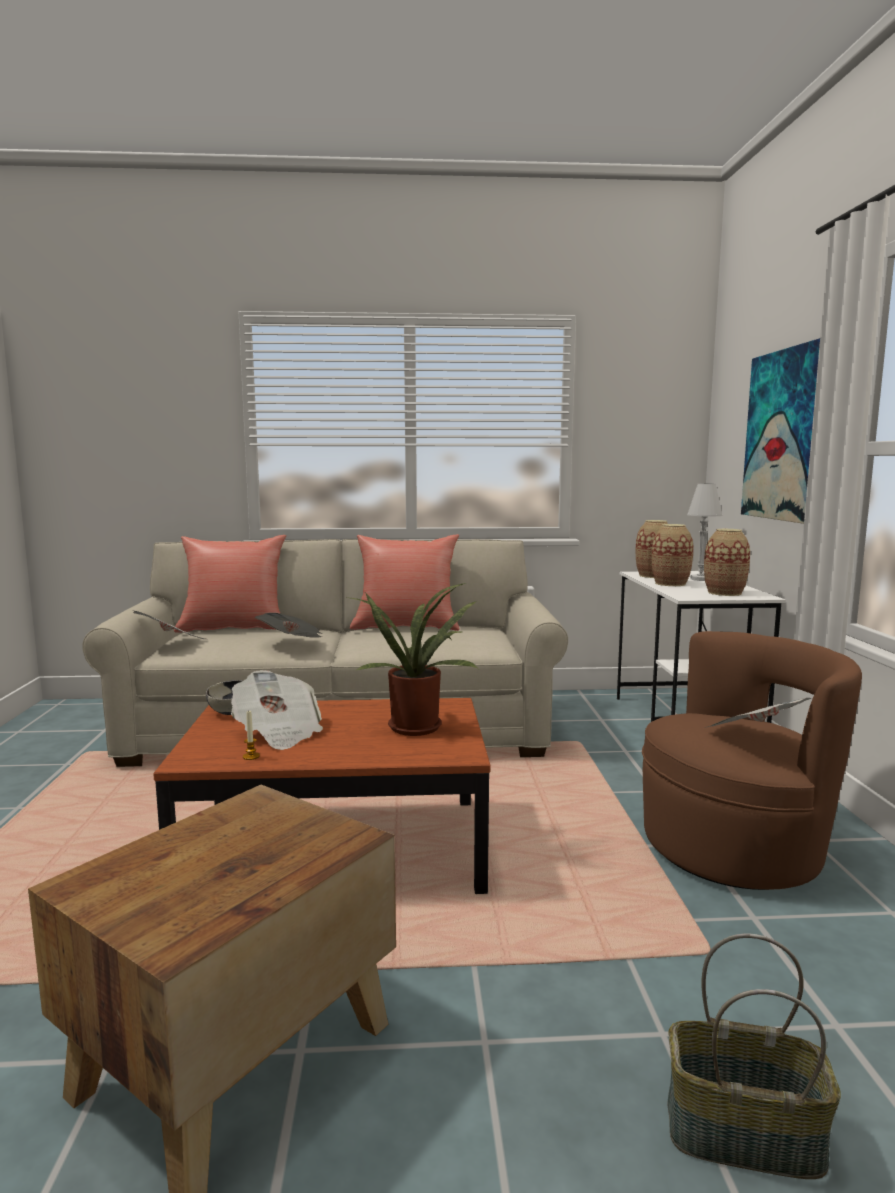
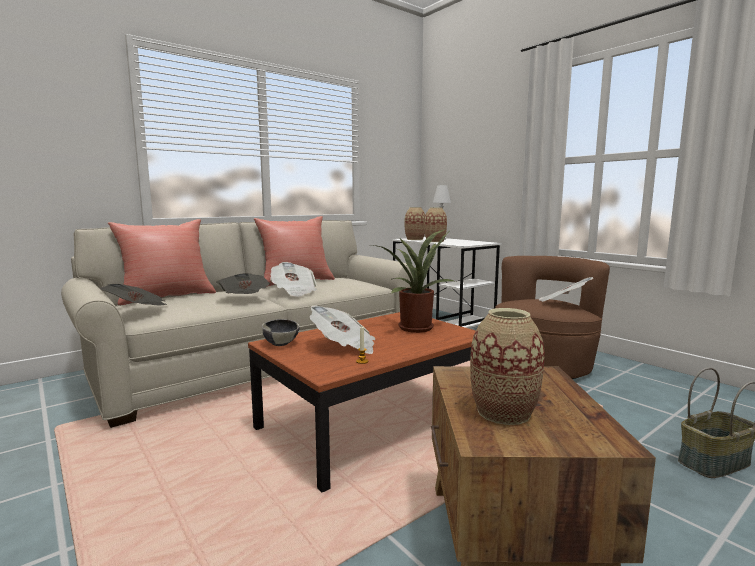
camera: 35 degrees left, 0 degrees up
(368, 643) = (294, 292): none -> newspaper
(724, 593) = (471, 242): vase -> vase (503, 412)
(784, 435) = (490, 157): picture -> none

